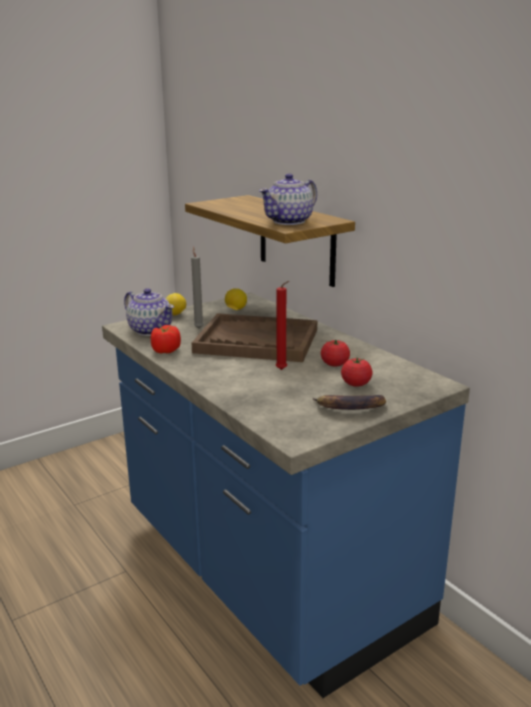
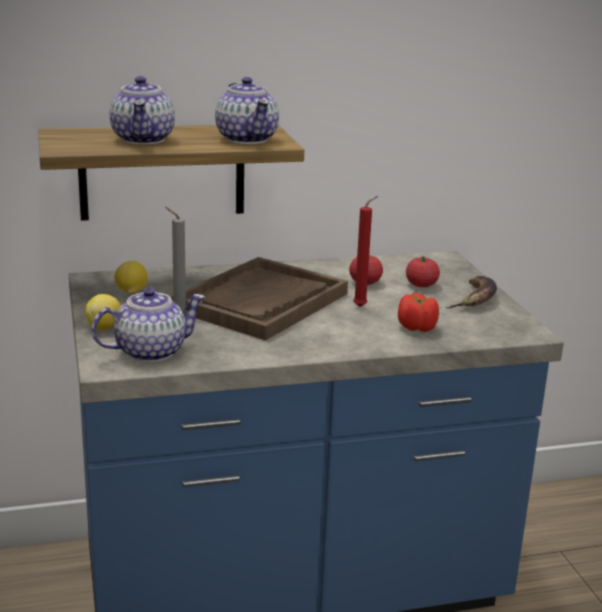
camera: 70 degrees left, 0 degrees up
(166, 350) = (241, 353): tomato -> tomato (417, 328)
(251, 208) = (144, 139): none -> teapot

